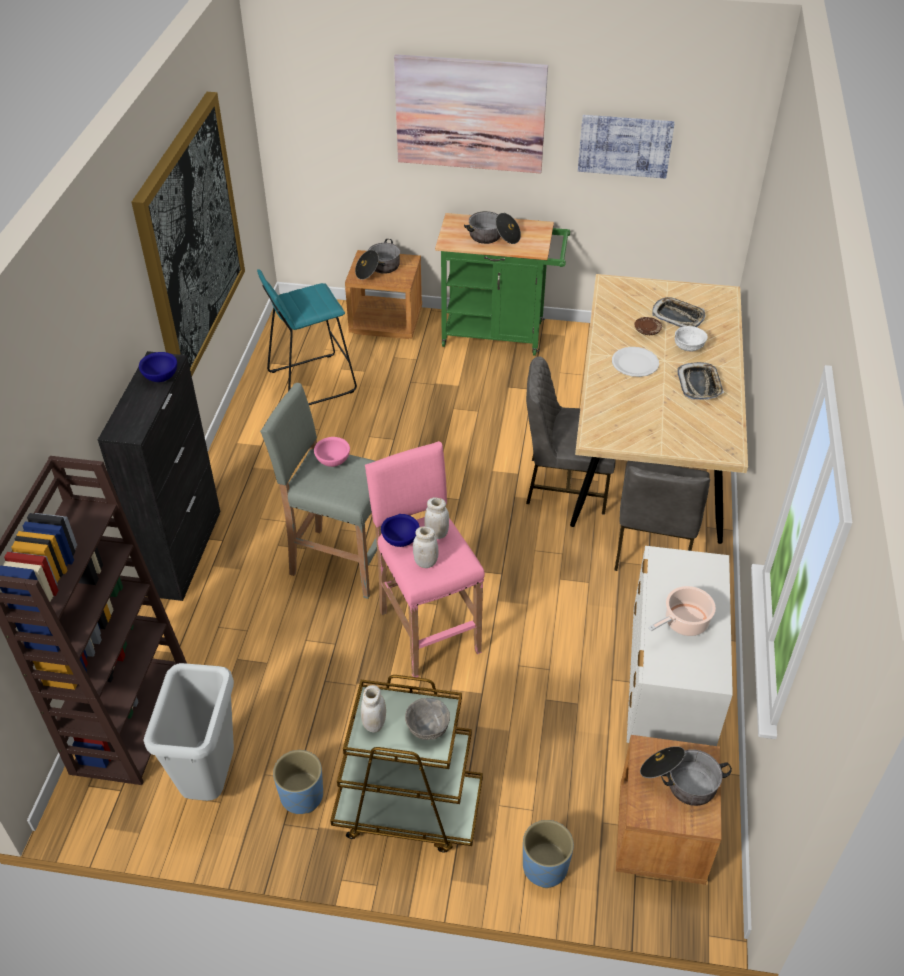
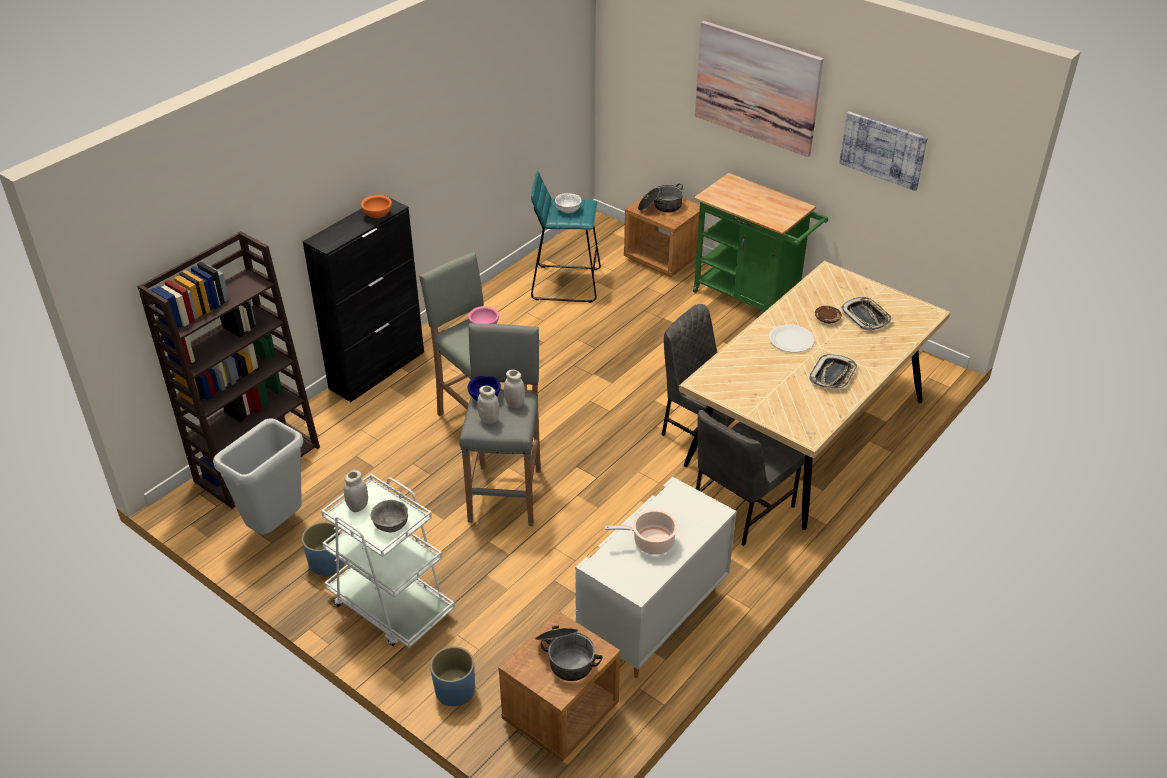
camera: 30 degrees right, 5 degrees down
(160, 377) = (377, 215): blue bowl -> orange bowl
(190, 240) = (469, 126): picture -> none
(407, 809) = (390, 606): brown cart -> white cart
(428, 630) = (506, 493): pink stool -> grey stool
(493, 237) = (750, 203): cooking pot -> none
(688, 347) = (851, 344): white bowl -> white bowl (567, 210)

